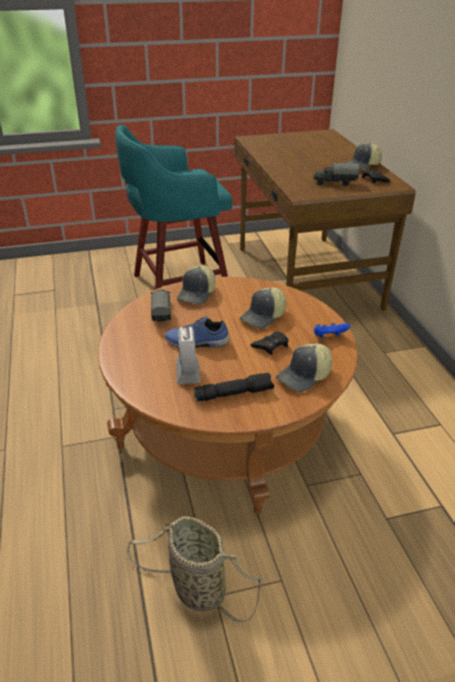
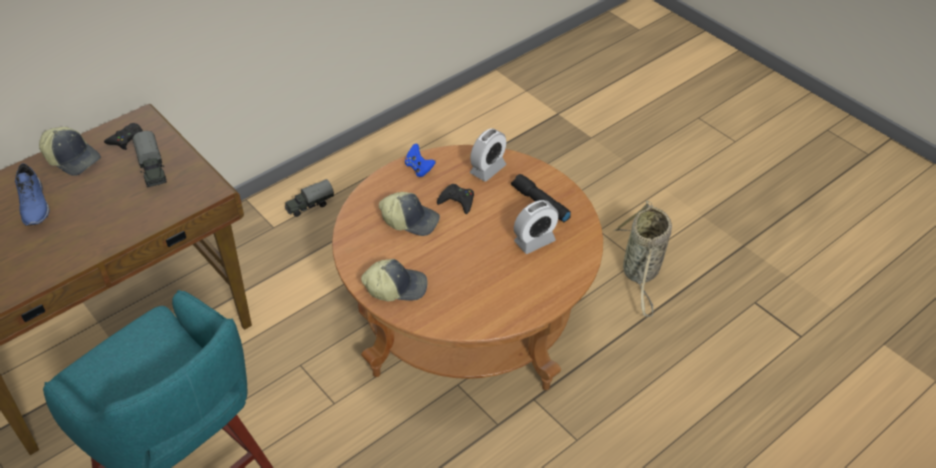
camera: 115 degrees left, 10 degrees up
(161, 312) = (451, 301): toy truck -> toy truck (309, 205)
(196, 343) = (487, 252): blue shoe -> blue shoe (35, 204)
(305, 376) = (488, 169): cap -> alarm clock

